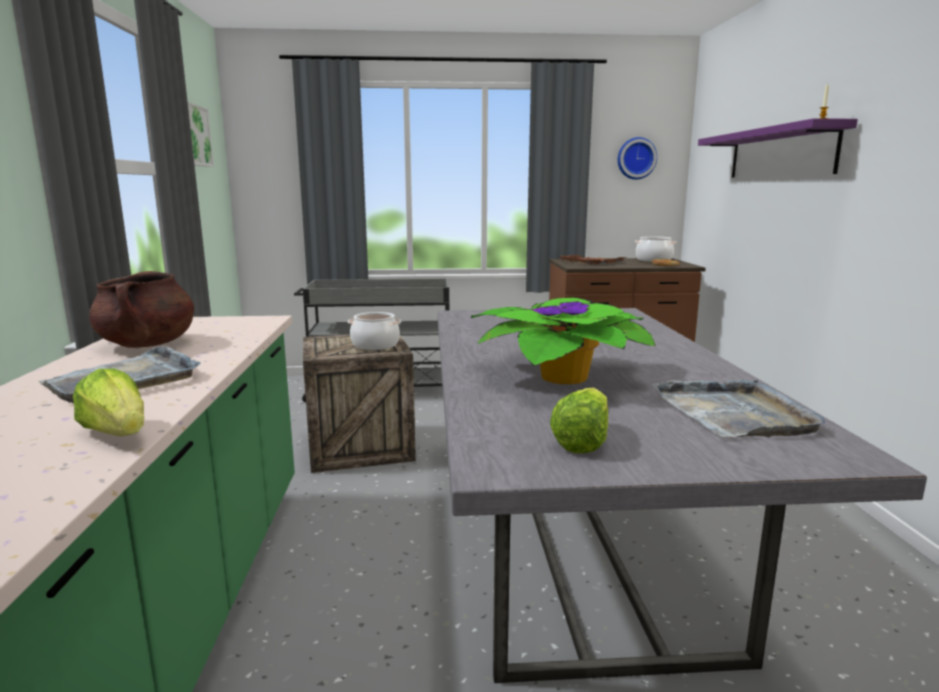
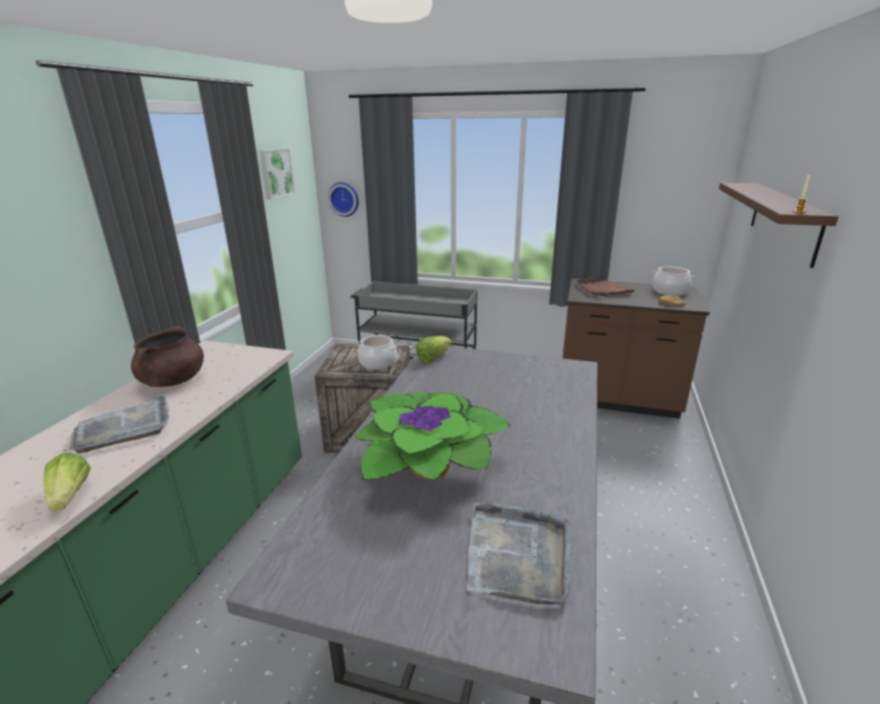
camera: 20 degrees right, 10 degrees up
(582, 441) = (361, 563): lettuce -> lettuce (433, 358)
(636, 158) = (672, 185): wall clock -> wall clock (344, 199)
(780, 153) = (783, 220): purple shelf -> brown shelf

